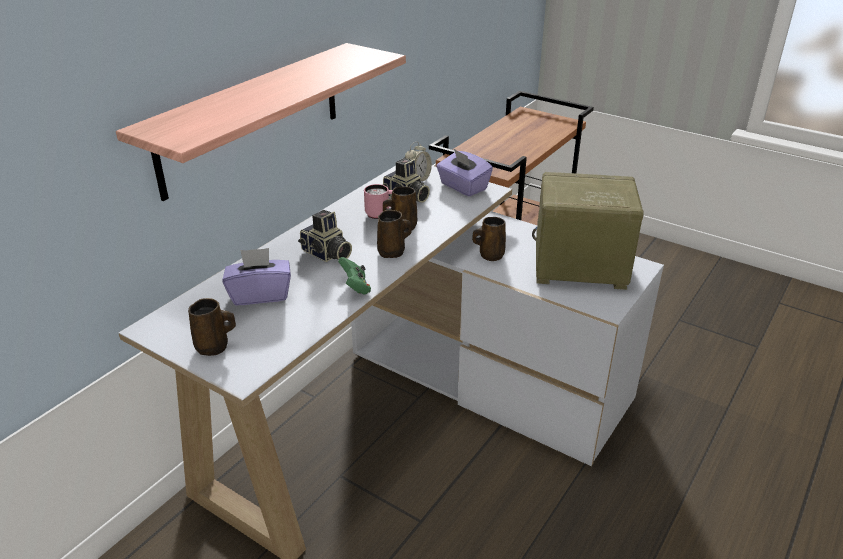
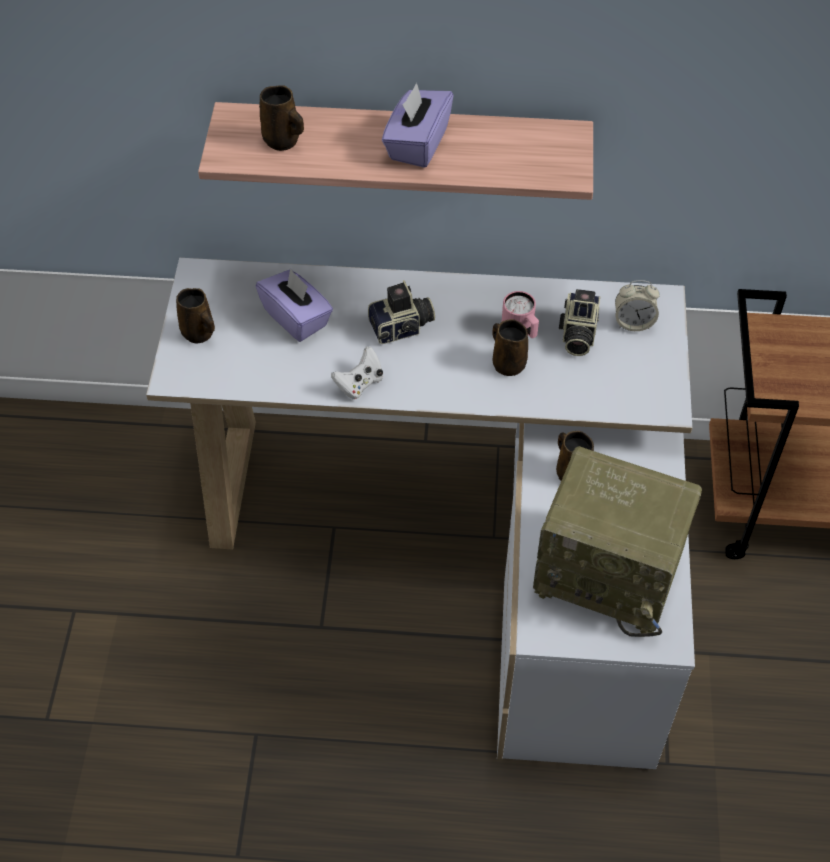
camera: 60 degrees right, 20 degrees up
(326, 254) = (402, 328): camera -> camera turned 120 degrees counterclockwise
(355, 287) = (359, 384): green game controller -> white game controller
(393, 252) = (447, 381): brown mug -> brown mug (283, 141)
(463, 187) = (652, 376): purple tissue box -> purple tissue box (417, 144)
(577, 268) = (611, 572): radio -> radio turned 135 degrees clockwise

